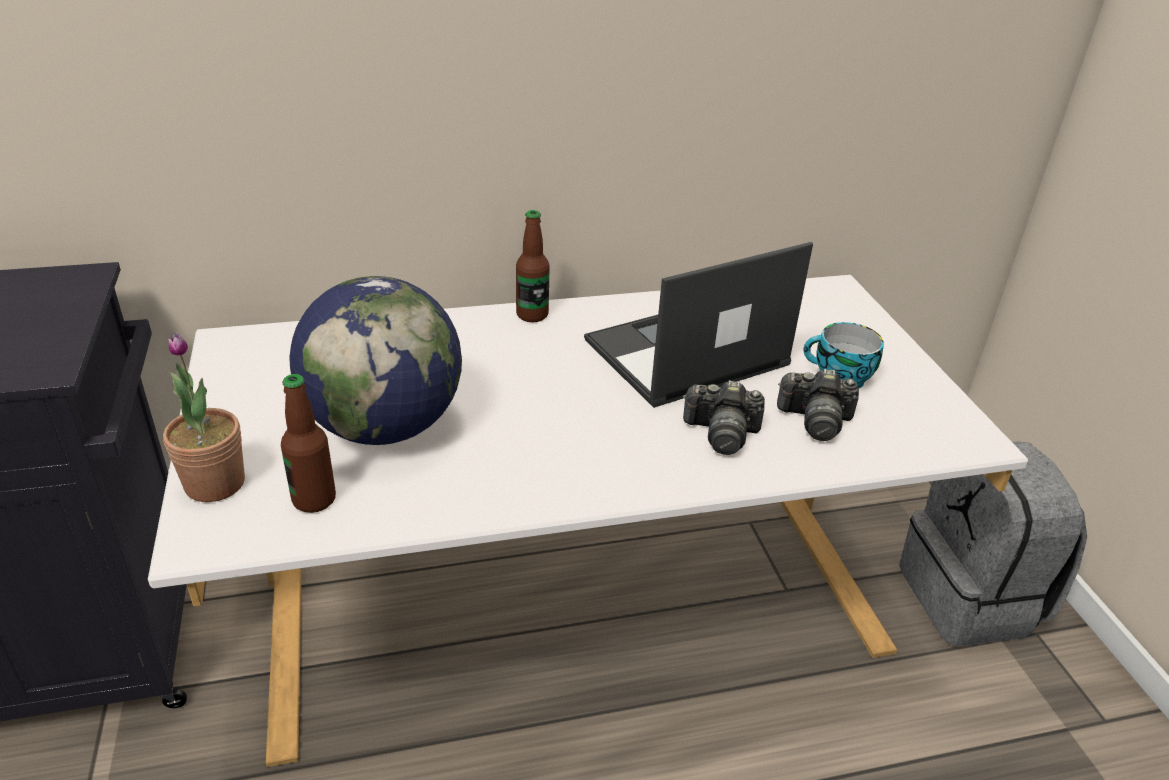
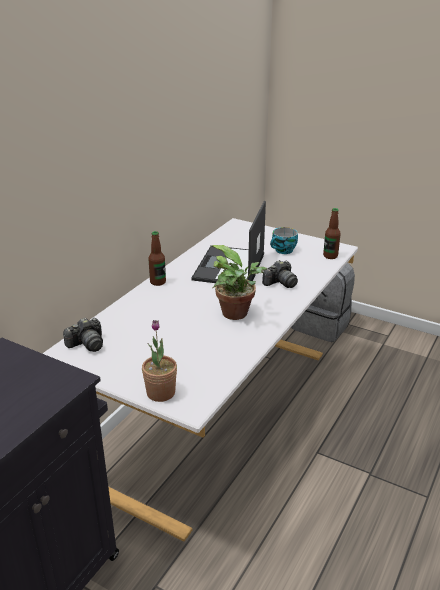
camera: 45 degrees left, 5 degrees down
(314, 500) = (203, 374): bottle -> bottle (330, 256)
(384, 427) = (181, 342): globe -> none
(547, 440) = (238, 314): none -> potted plant
(815, 420) = (297, 265): camera -> camera (87, 344)

